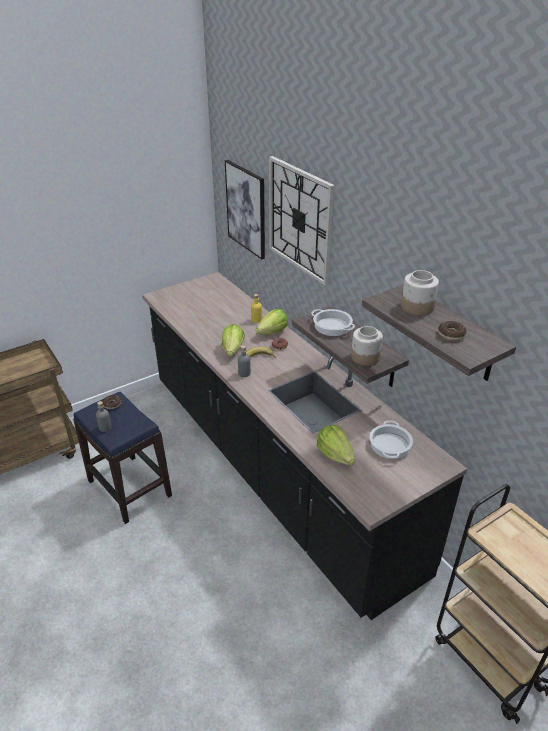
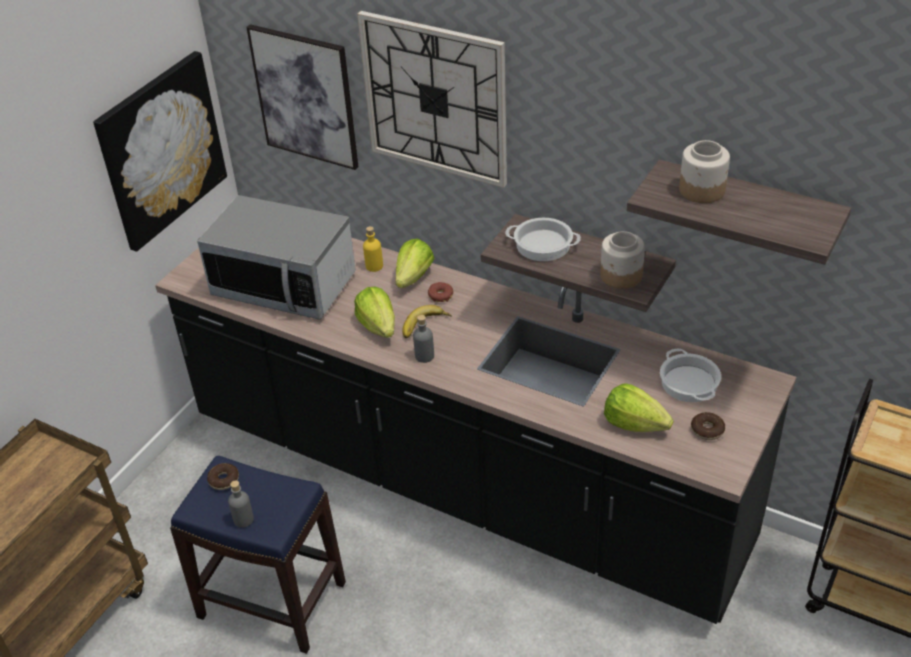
camera: 25 degrees left, 5 degrees up
(166, 220) = (161, 150): none -> picture
(203, 314) = (284, 285): none -> microwave
(451, 334) = (771, 216): donut -> donut (707, 430)

